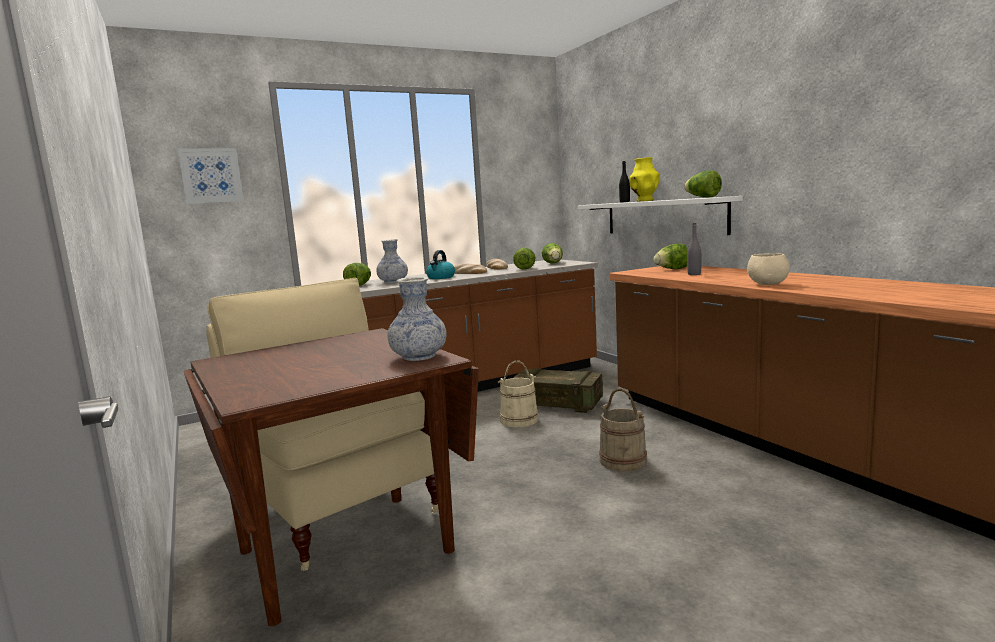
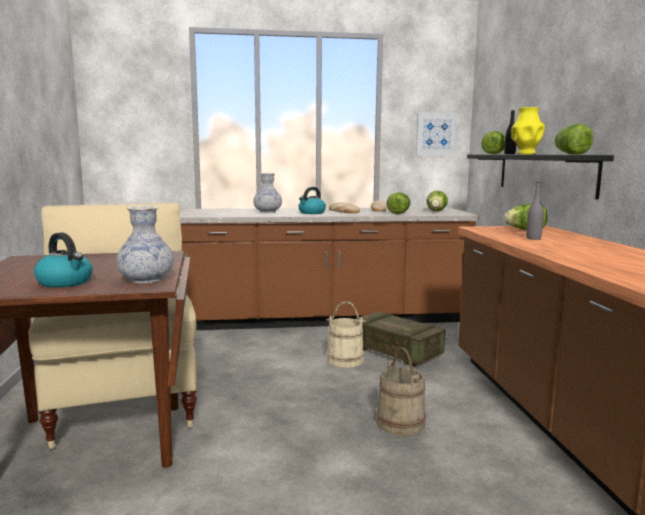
camera: 20 degrees right, 0 degrees up
(211, 176) = (135, 107): picture -> picture (436, 134)
(338, 372) = (66, 282): none -> kettle
(359, 285) = (237, 212): lettuce -> lettuce (494, 154)
(663, 217) = (544, 173): white shelf -> black shelf
(768, 284) = (582, 259): beige bowl -> none

